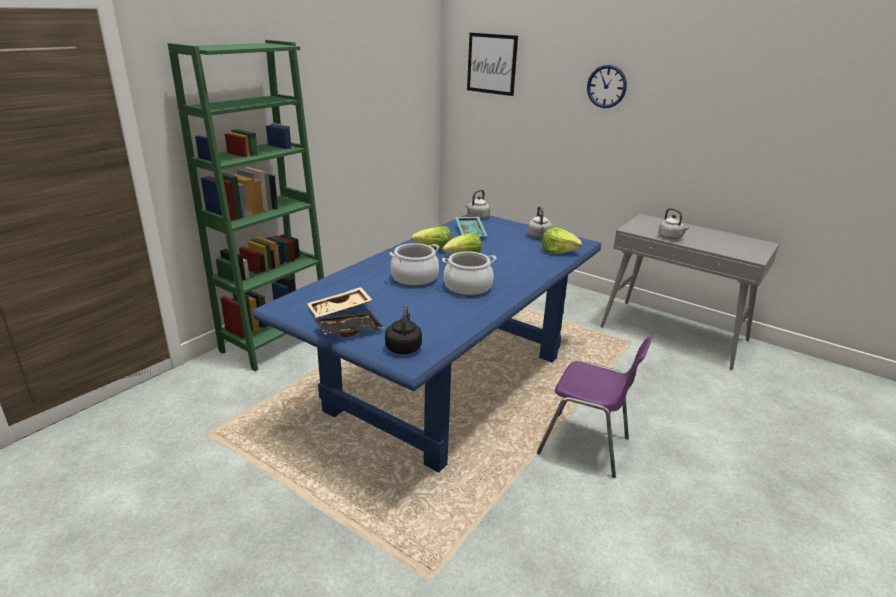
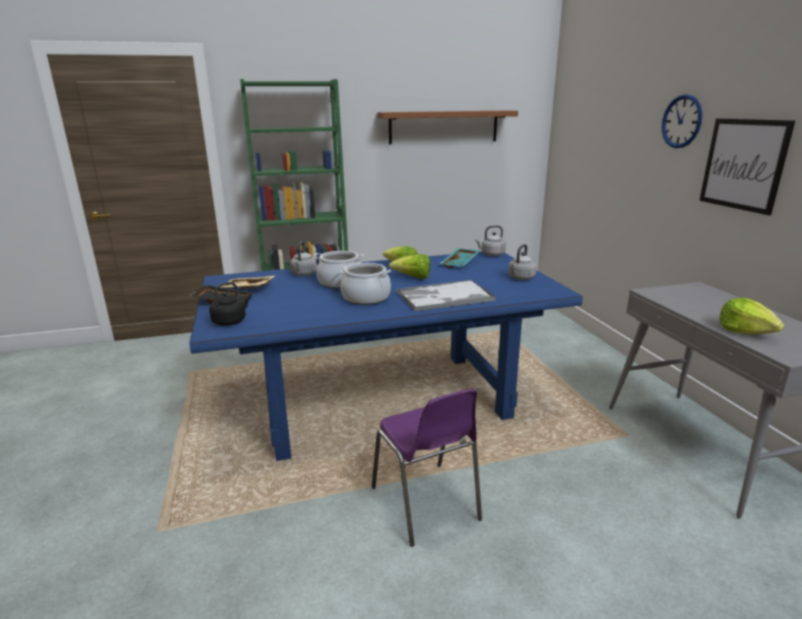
camera: 40 degrees right, 5 degrees down
(365, 86) = (443, 127): none -> brown shelf
(491, 64) = (585, 107): picture -> picture (743, 164)
(521, 269) = (444, 297): none -> tray
(558, 251) = (514, 292): lettuce -> lettuce (745, 331)
(671, 237) = (691, 309): grey kettle -> grey kettle (303, 274)

